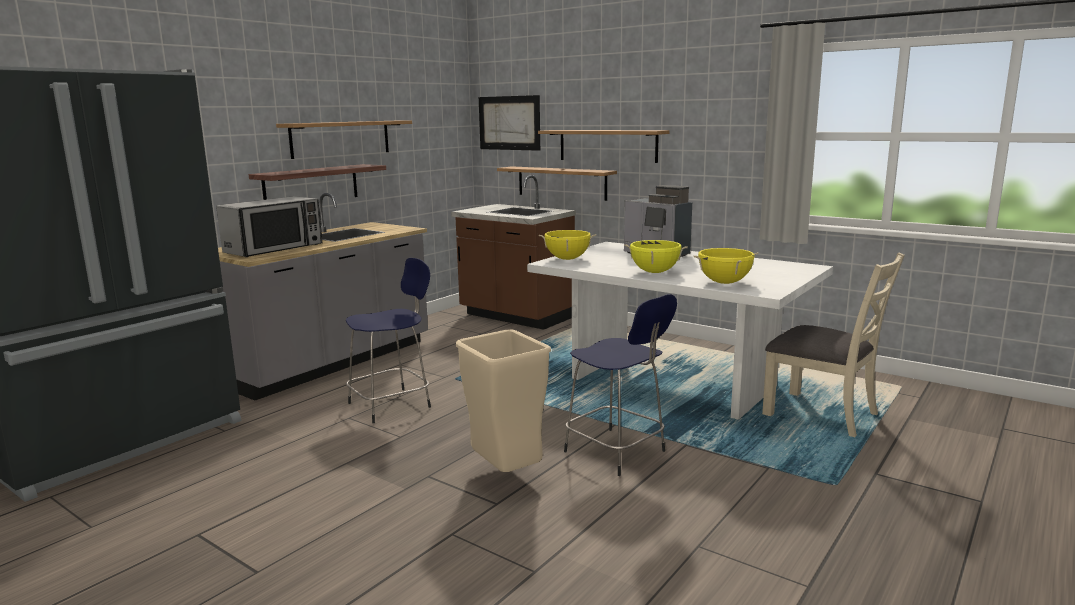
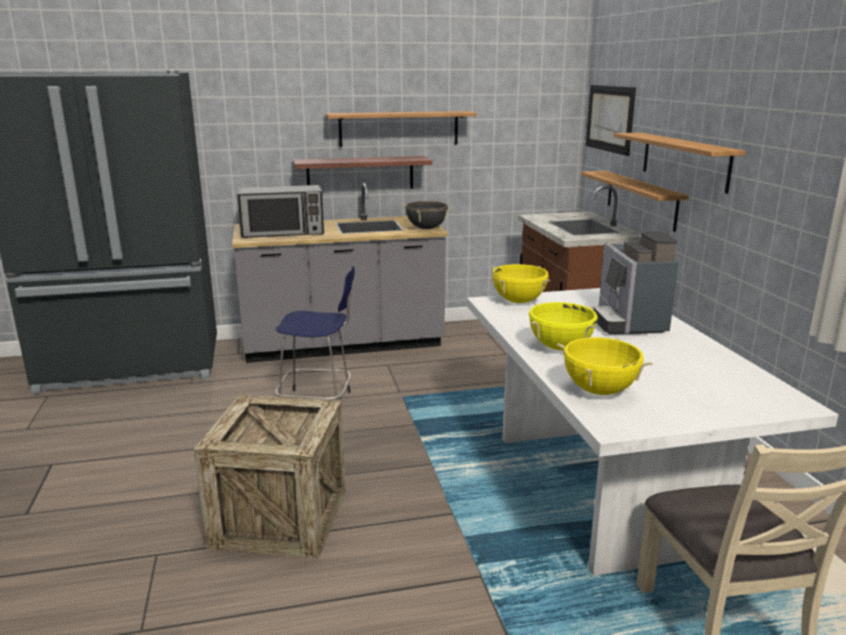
camera: 40 degrees right, 5 degrees up
(401, 228) = (426, 228): none -> black cooking pot
(506, 474) = (280, 518): beige trash can -> crate
(617, 452) = (401, 547): blue stool -> none

